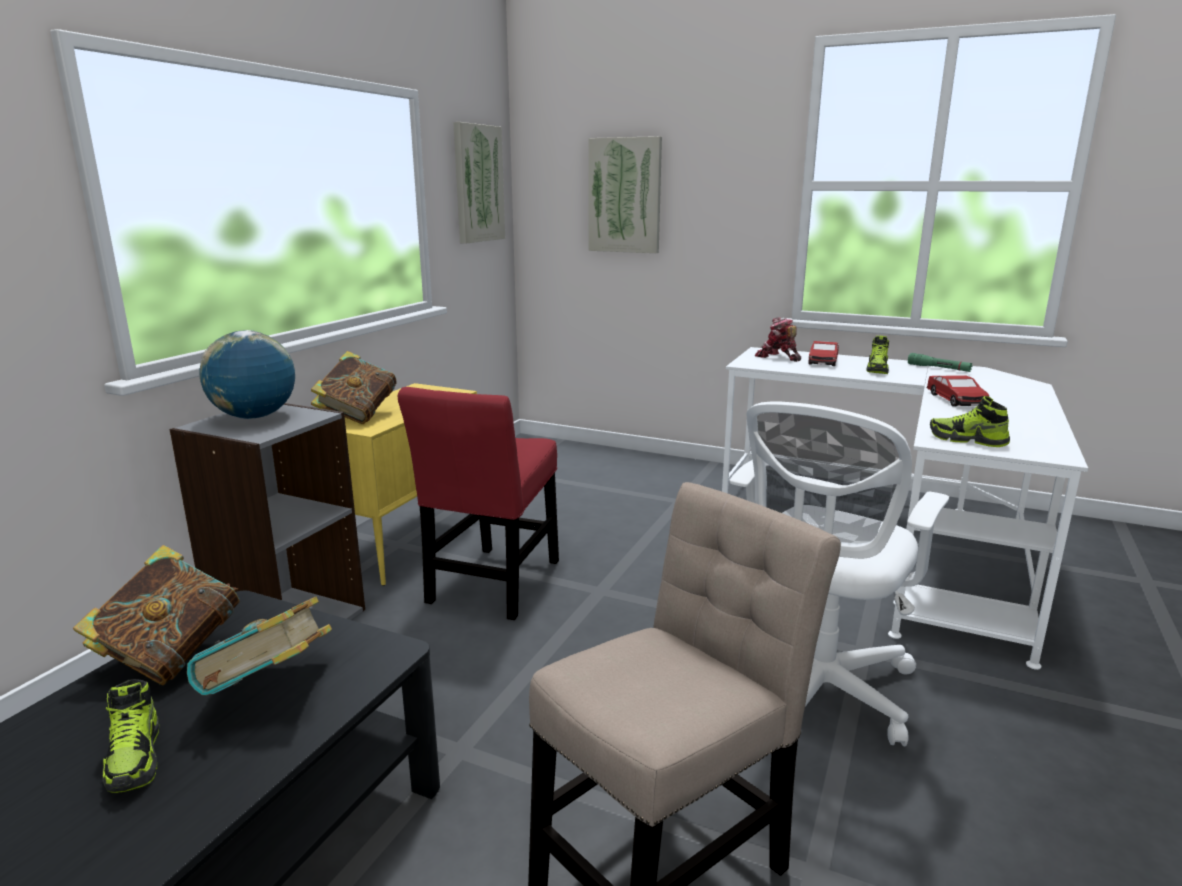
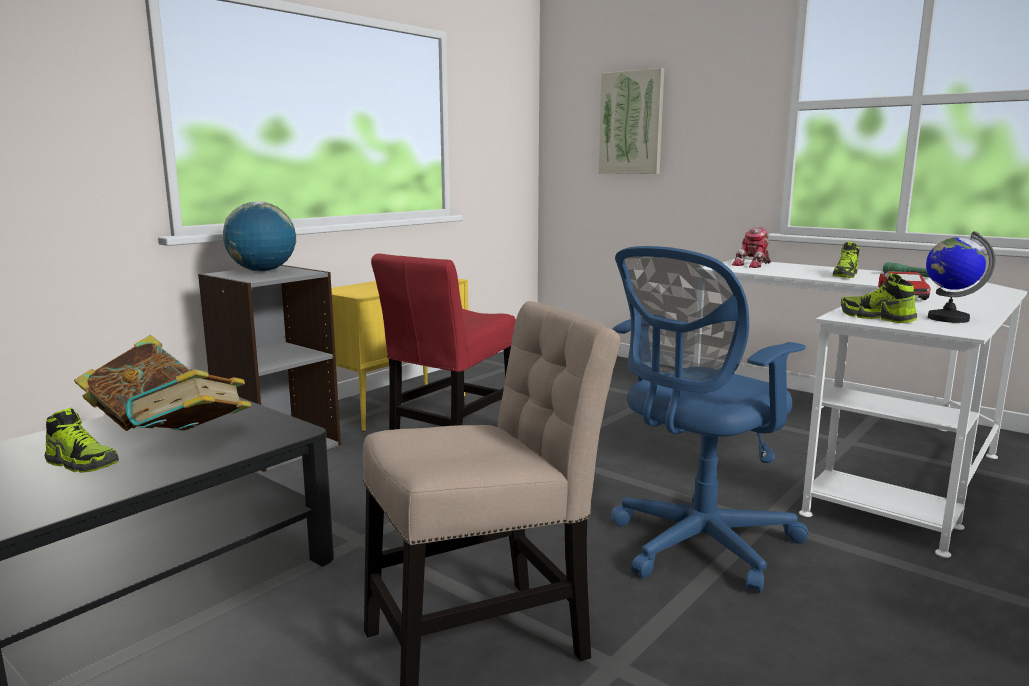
camera: 15 degrees right, 5 degrees down
(135, 759) = (82, 463): shoe -> shoe turned 60 degrees counterclockwise
(357, 416) = (358, 288): book -> none
(478, 184) = (503, 114): picture -> none
(778, 357) = (754, 265): toy robot -> toy robot turned 105 degrees counterclockwise
(816, 695) = (696, 546): white office chair -> blue office chair
(823, 361) = (796, 268): toy car -> none
(1028, 436) = (947, 318): none -> globe

